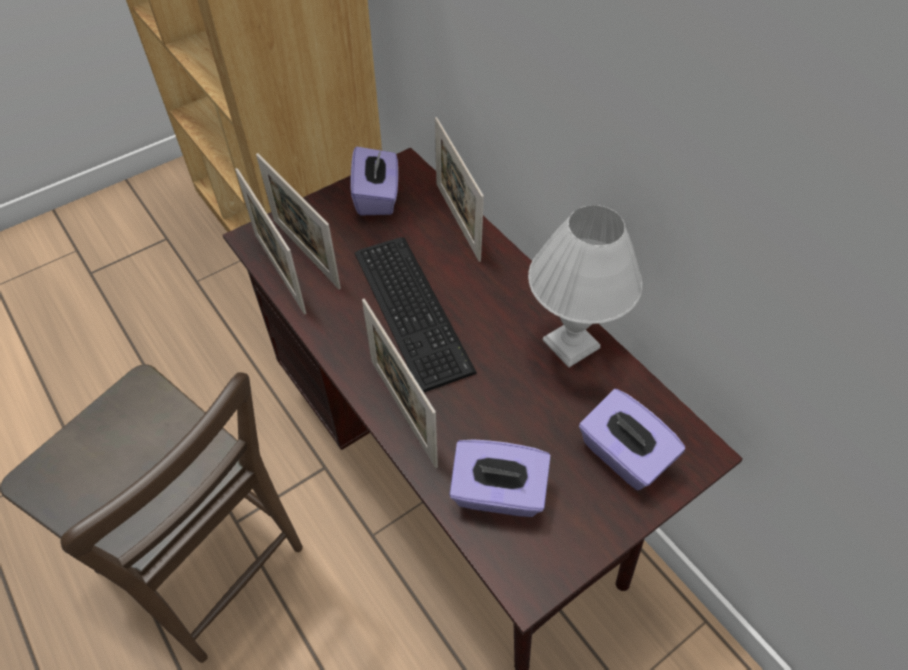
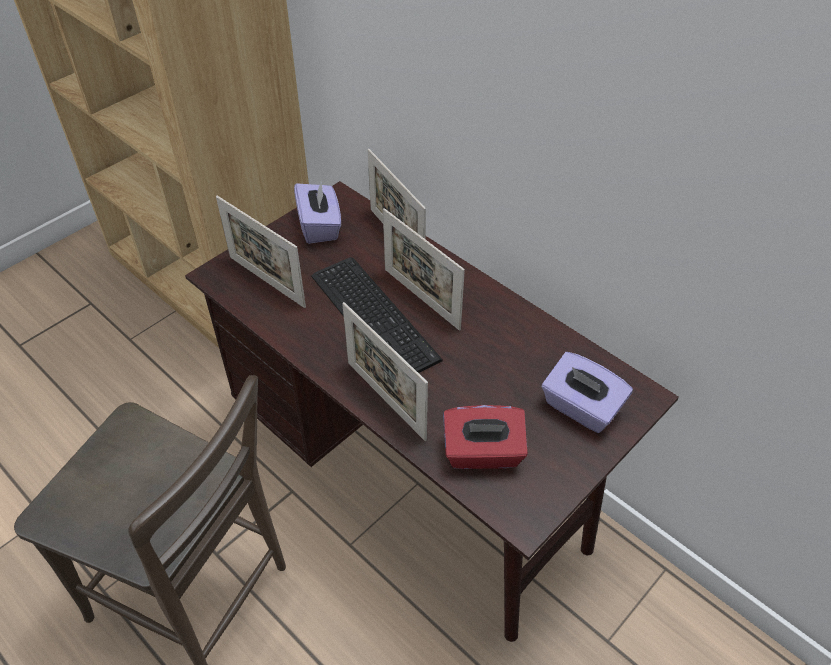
camera: 10 degrees left, 5 degrees down
(279, 272) = (246, 301): picture frame -> picture frame (421, 298)
(497, 493) = (483, 453): purple tissue box -> red tissue box
(571, 343) = (518, 325): white table lamp -> none

